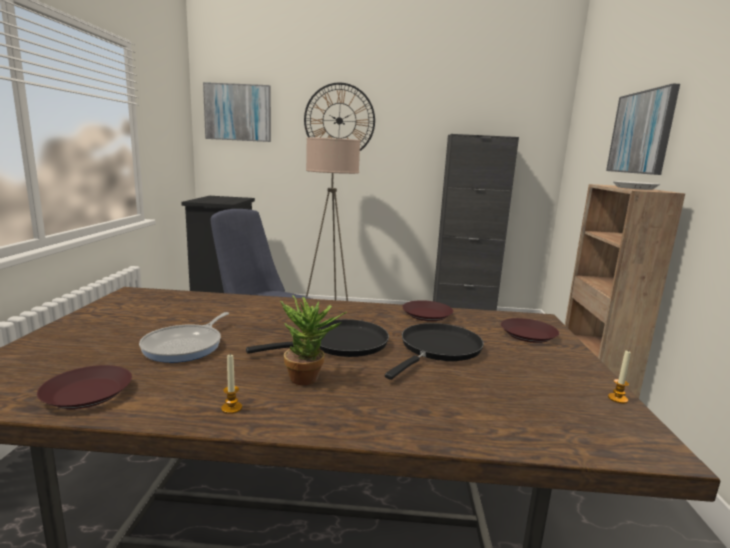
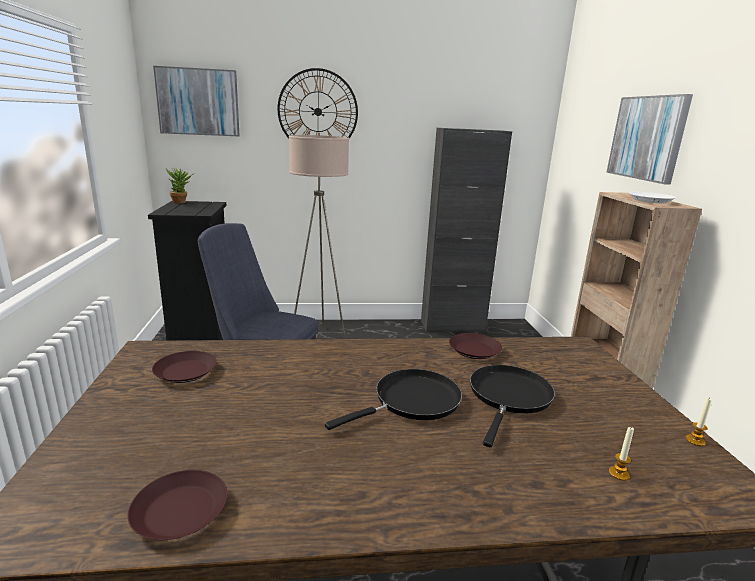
camera: 10 degrees left, 5 degrees up
(186, 346) = (251, 425): frying pan -> none
(231, 408) = (349, 508): candle -> candle (618, 474)
(310, 378) = (407, 454): potted plant -> potted plant (182, 202)
(528, 334) = (580, 367): brown plate -> brown plate (186, 371)

